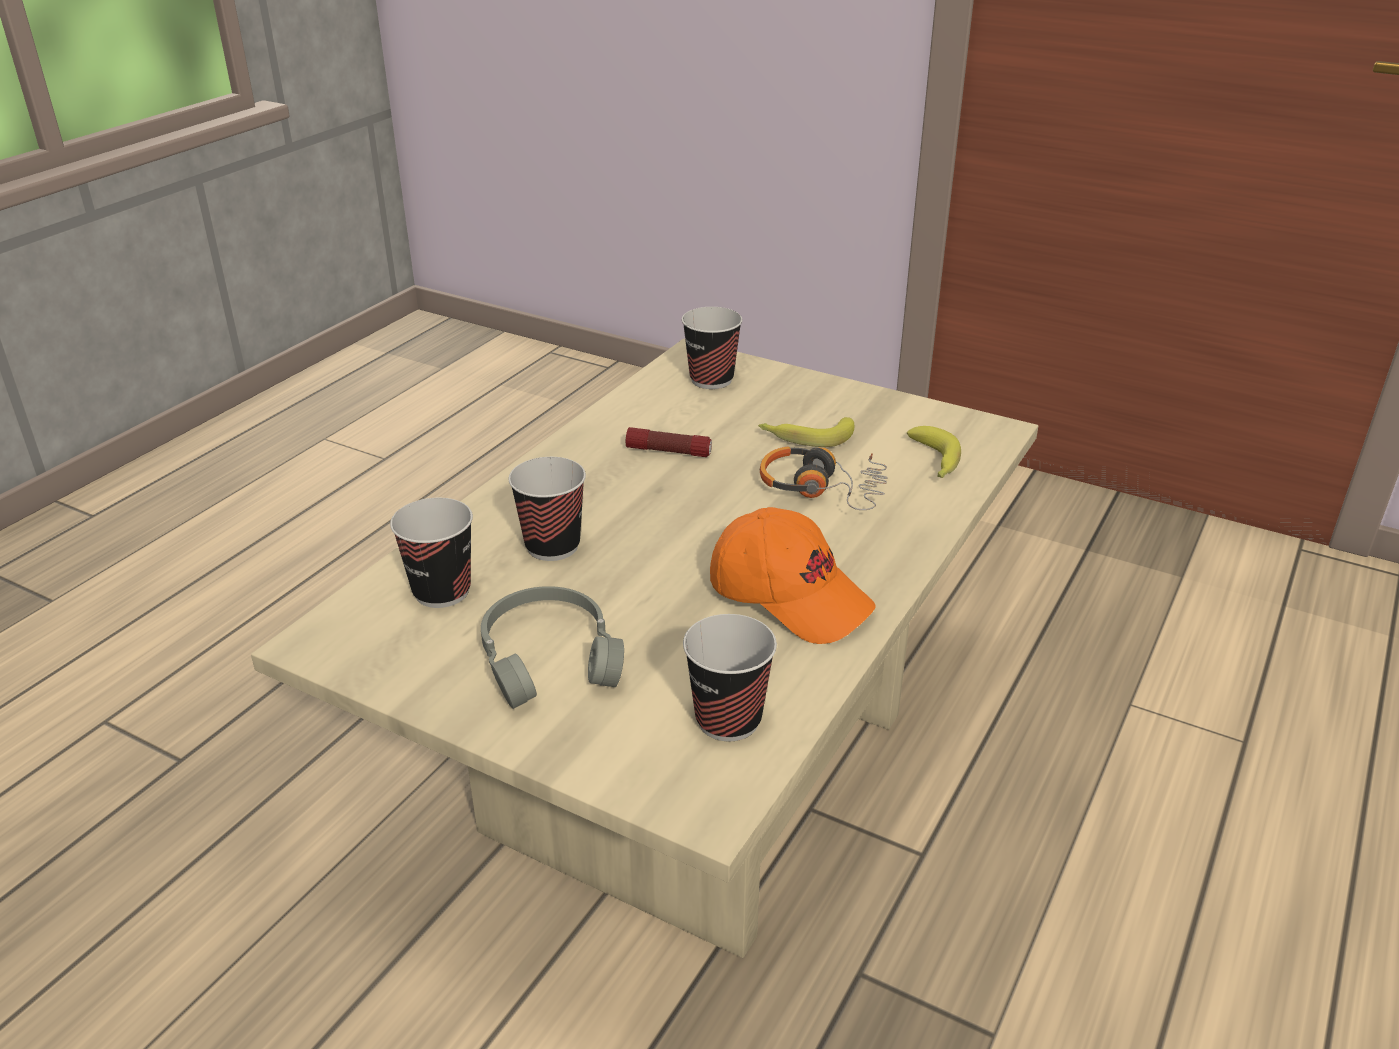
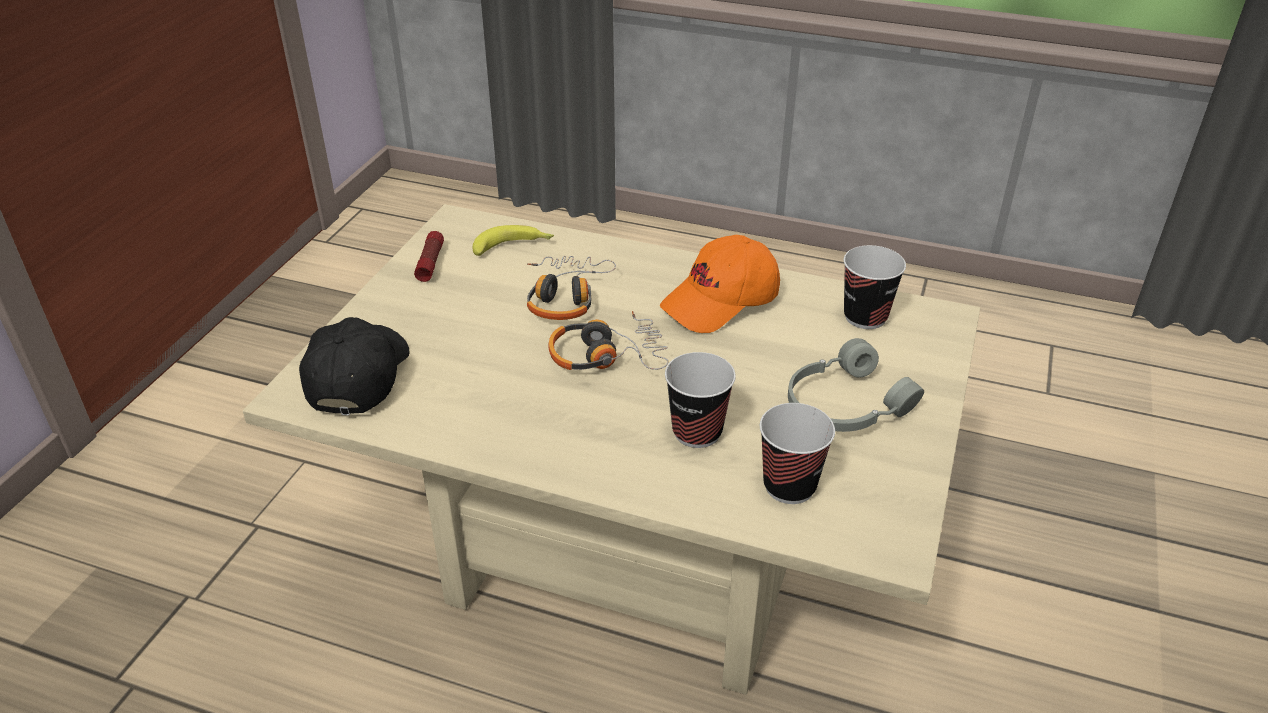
camera: 100 degrees left, 5 degrees up
(668, 451) = (515, 386): flashlight -> flashlight (430, 263)
(702, 505) = (607, 355): none -> headphones
(711, 380) = (357, 376): cup -> black cap
(790, 597) = (721, 302): orange cap -> orange cap turned 150 degrees counterclockwise
(805, 437) = (478, 310): banana -> none

